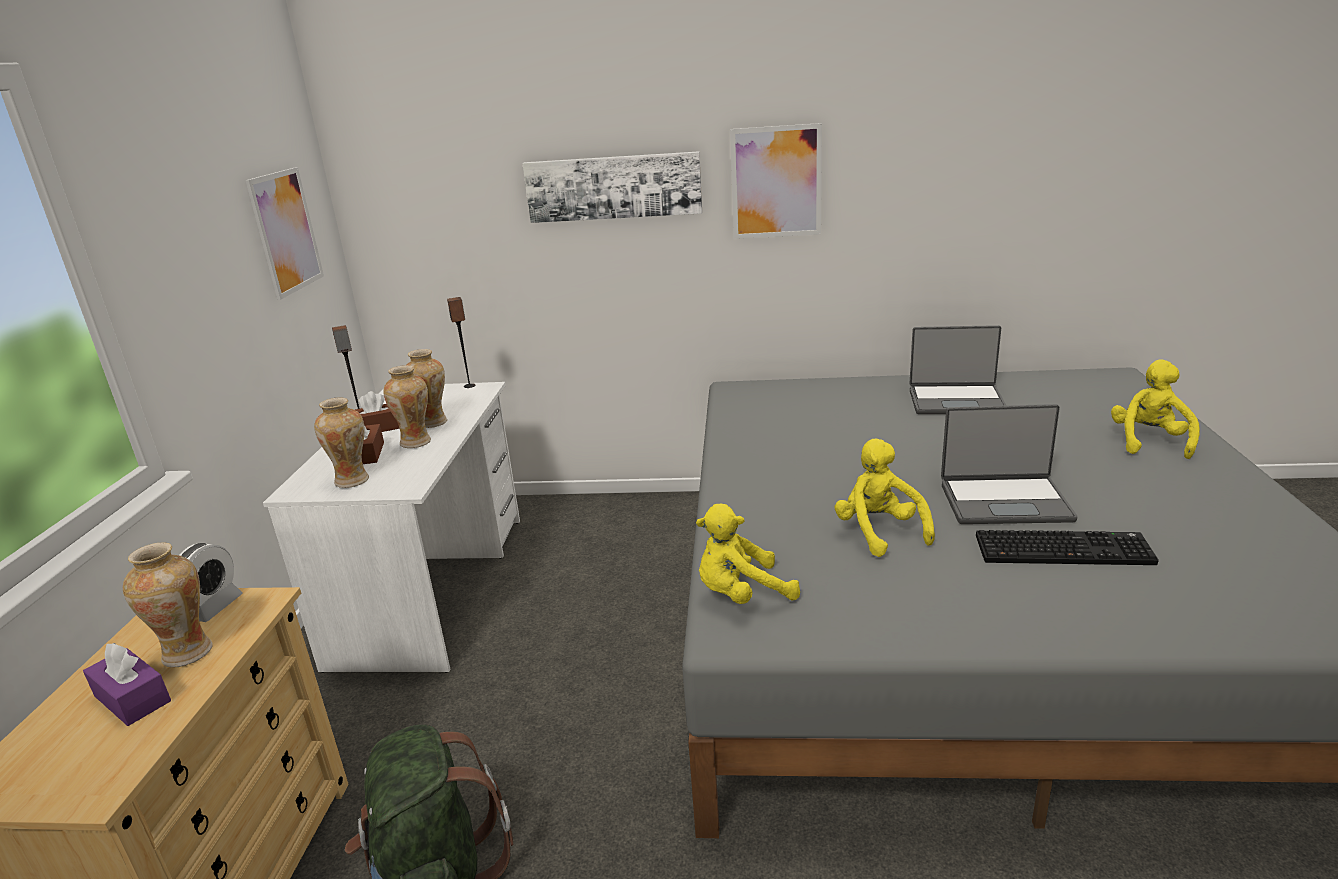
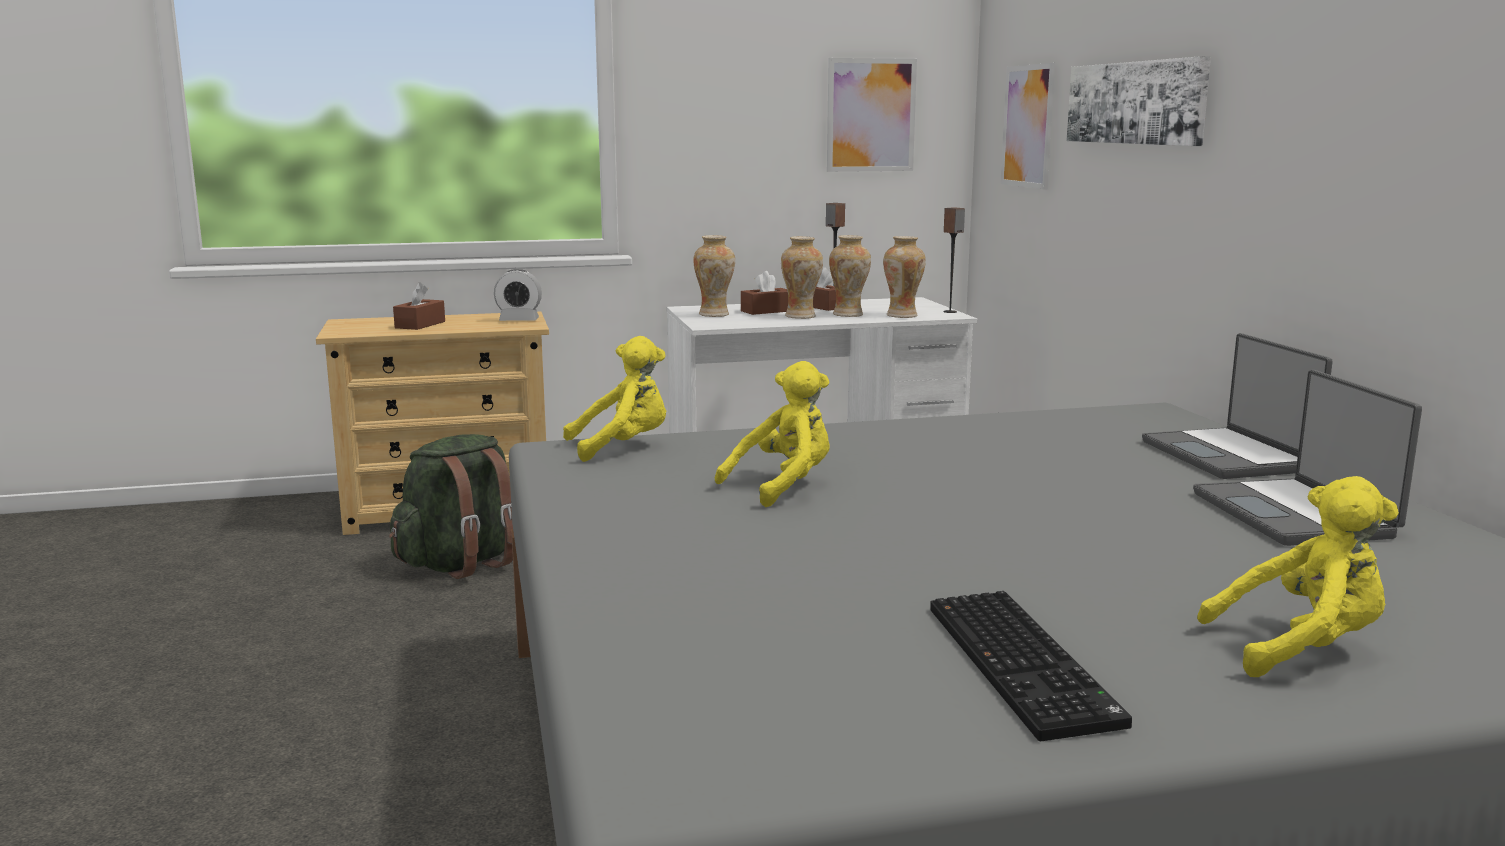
camera: 70 degrees right, 10 degrees down
(132, 699) = (420, 325): purple tissue box -> brown tissue box
(188, 652) = (467, 324): vase -> vase (902, 316)
(741, 594) = (623, 447): yellow plush toy -> yellow plush toy turned 105 degrees clockwise
(776, 182) = (1278, 107): picture -> picture (1028, 126)
(1004, 501) = (921, 541): laptop -> laptop (1229, 456)
(1064, 549) = (797, 569): keyboard -> keyboard (1025, 665)

